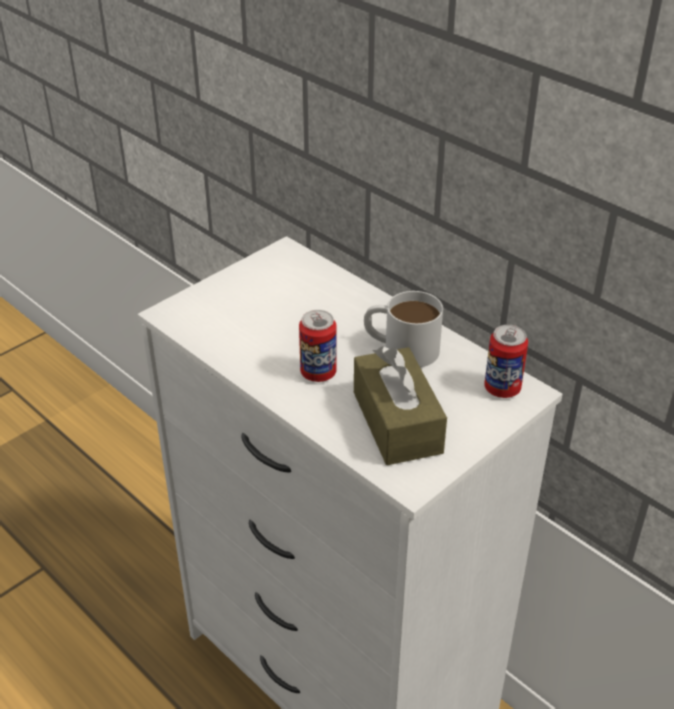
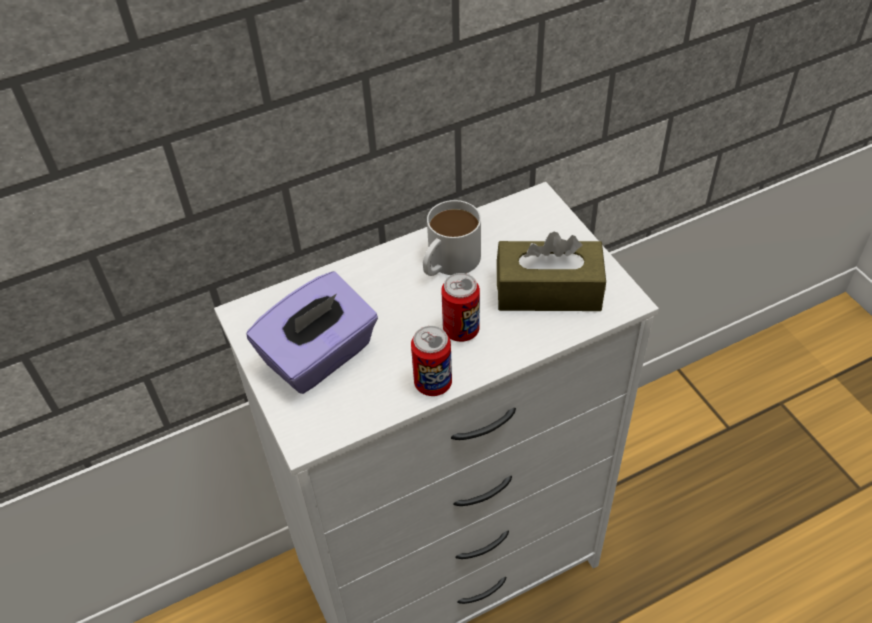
camera: 70 degrees left, 10 degrees up
(255, 300) = (320, 356): none -> purple tissue box
(502, 389) = (528, 213): can -> can (433, 383)

